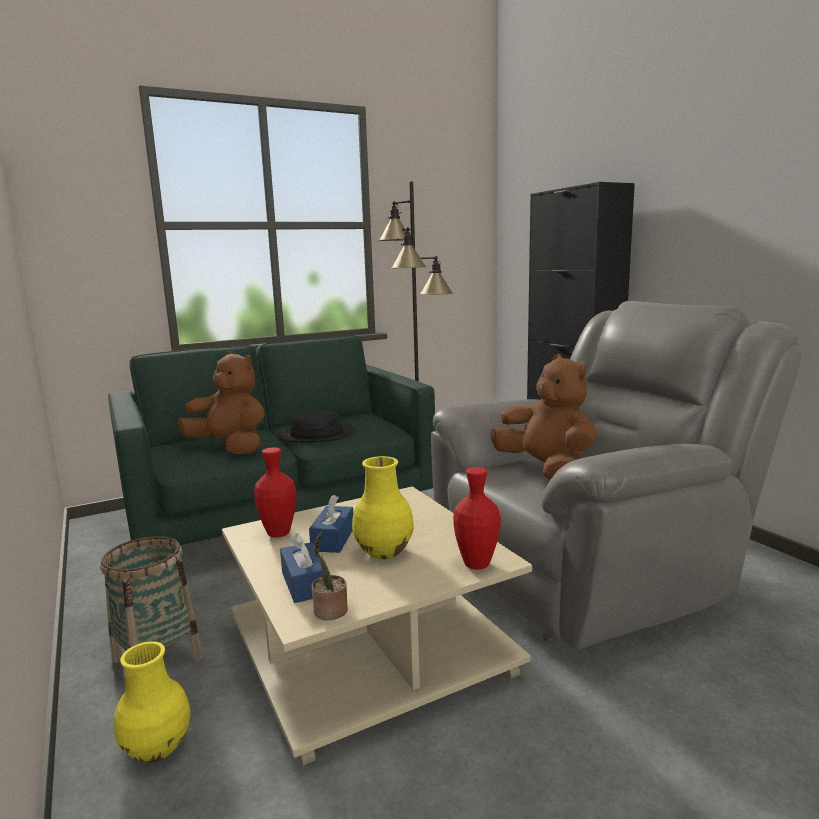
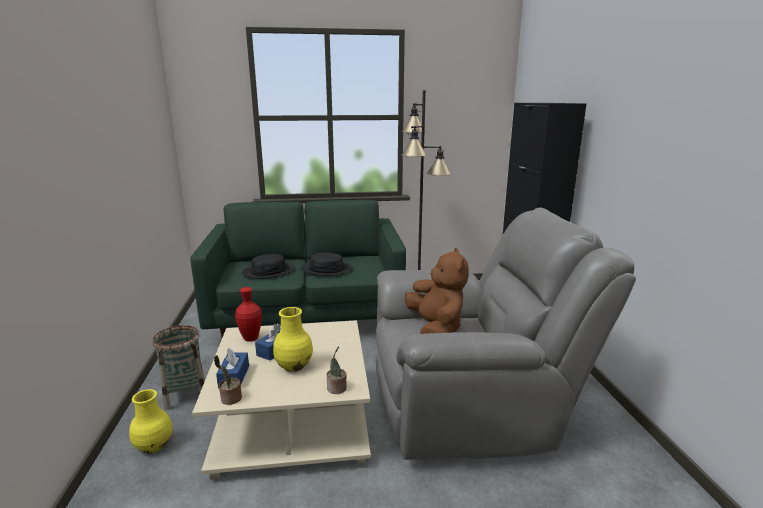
camera: 20 degrees right, 5 degrees up
(230, 448) = (269, 271): brown plush toy -> black hat
(476, 564) = (337, 389): red vase -> potted plant

